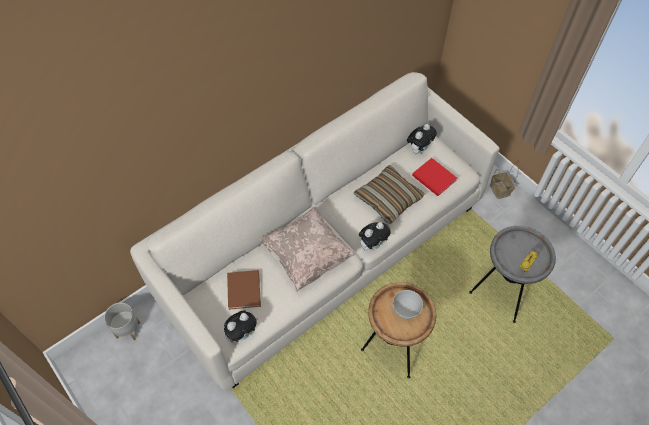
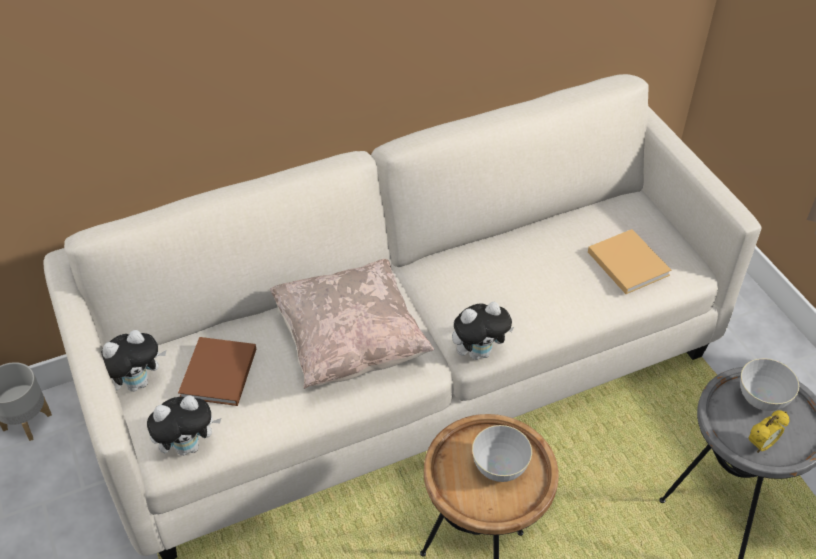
camera: 15 degrees right, 10 degrees down
(388, 199) = (532, 281): pillow -> none
(419, 149) = (613, 215): plush toy -> plush toy (137, 382)
(433, 177) = (626, 262): red book -> beige book
(499, 189) = (764, 335): basket -> none
(519, 243) = (761, 399): none -> grey bowl

